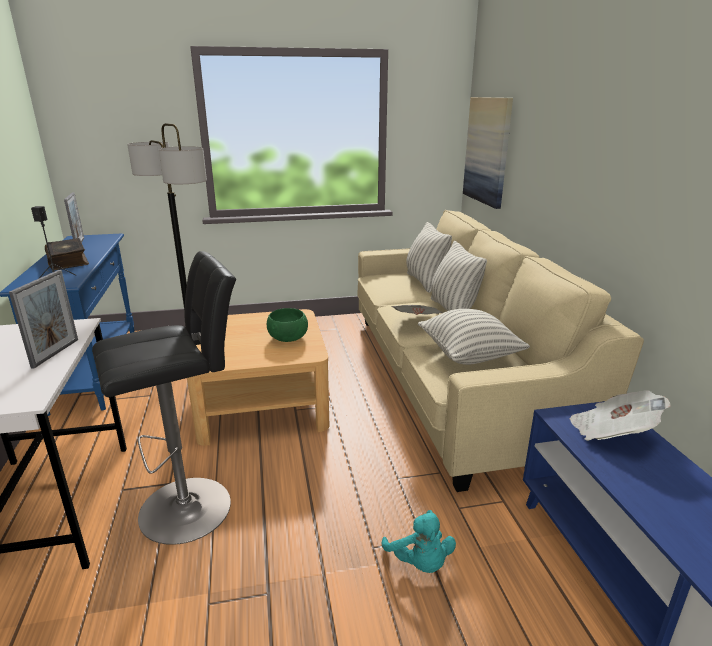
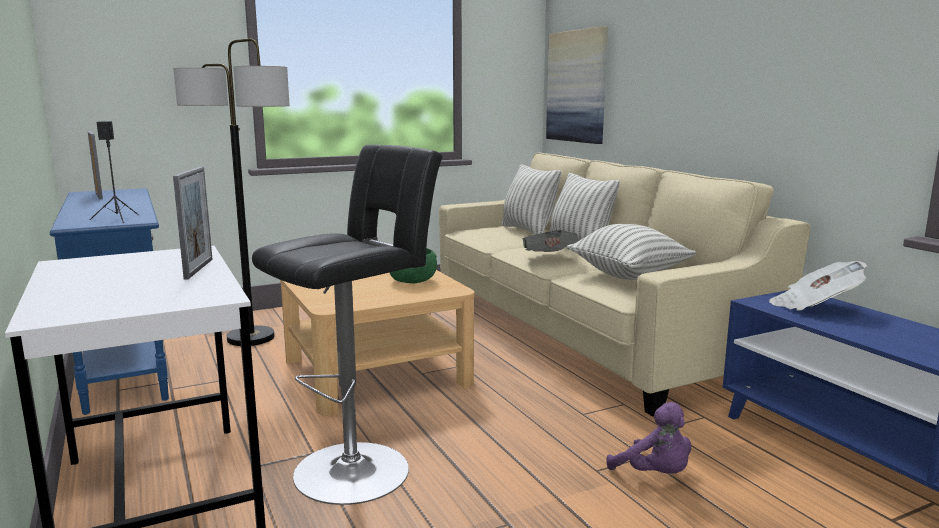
camera: 15 degrees left, 10 degrees down
(68, 261) = (108, 207): book -> none
(419, 562) = (654, 474): turquoise plush toy -> purple plush toy

